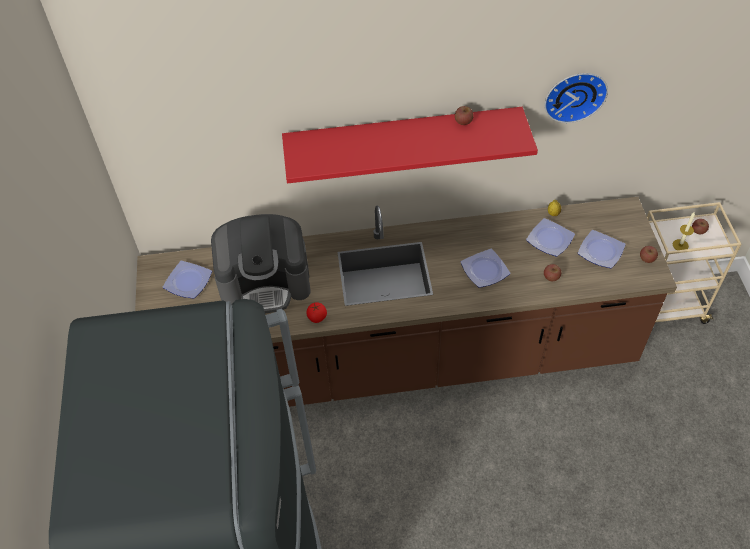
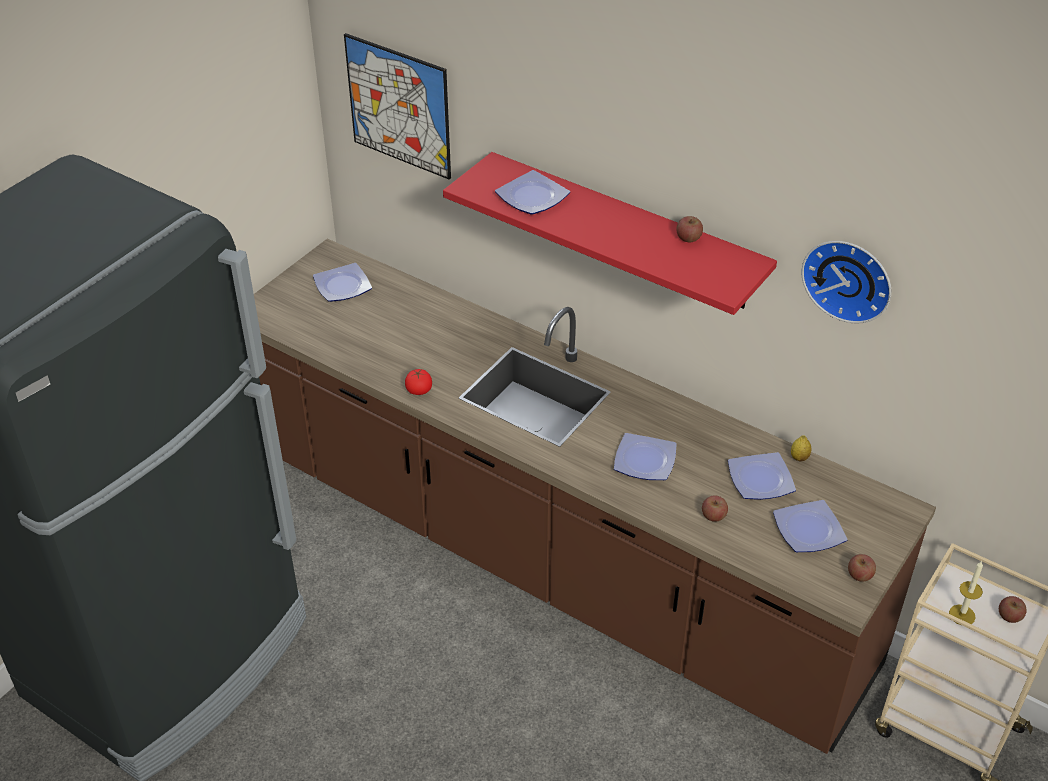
camera: 40 degrees right, 10 degrees down
(189, 136) = (399, 106): none -> picture
(265, 282) = (410, 330): coffee machine -> none
(345, 150) = (530, 197): none -> plate

